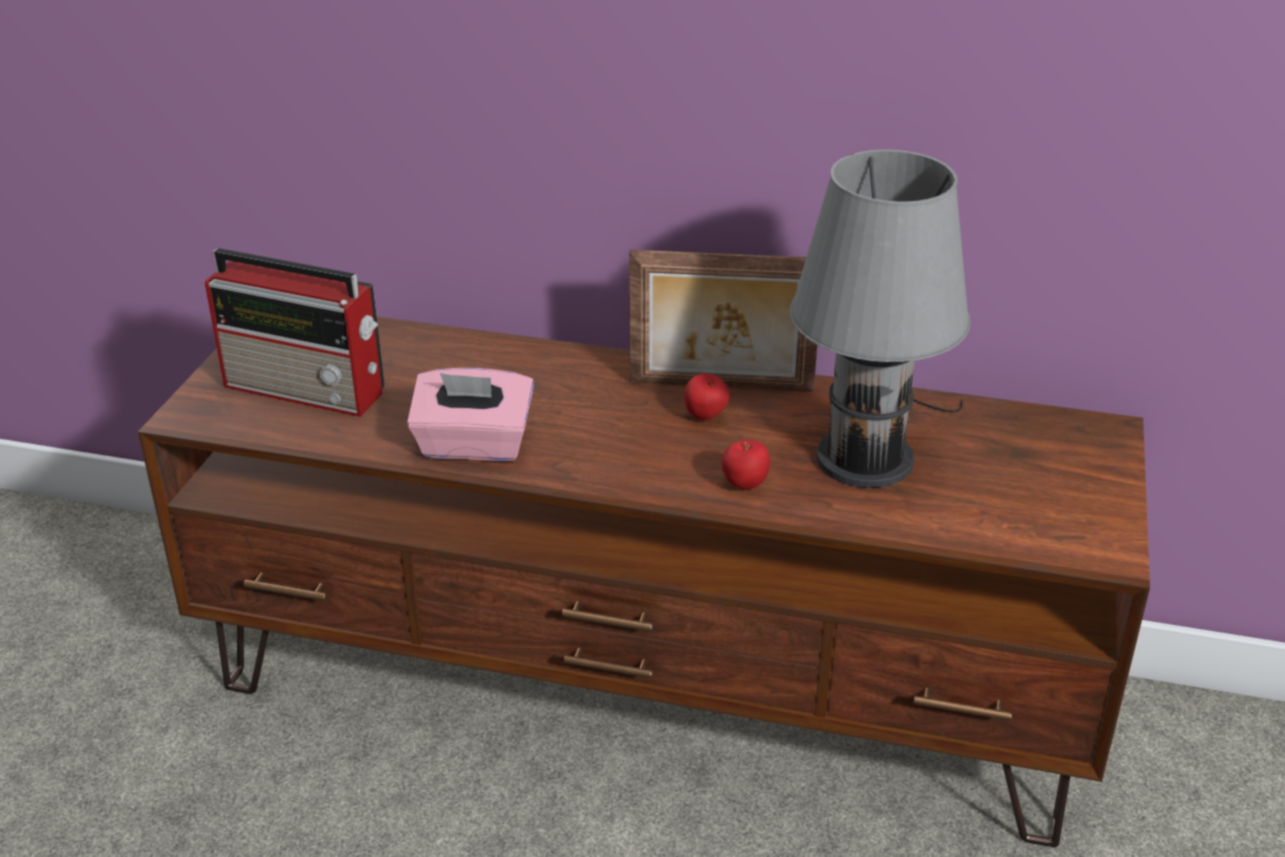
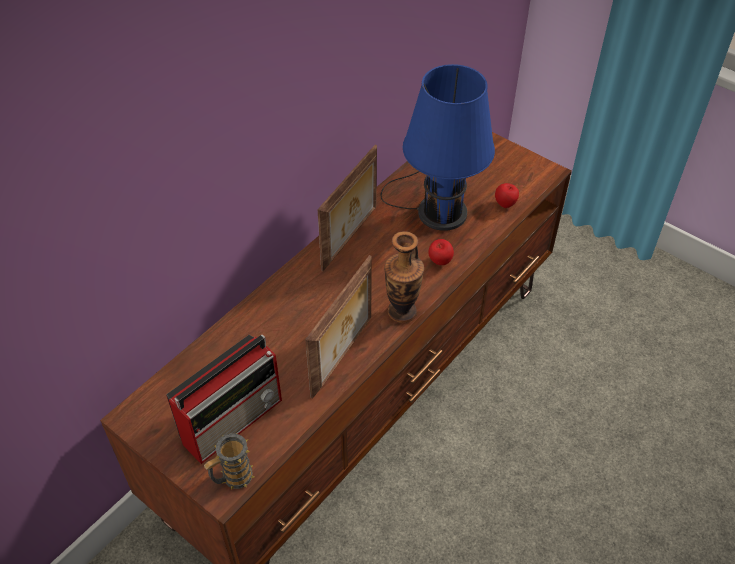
camera: 65 degrees left, 15 degrees up
(210, 416) = (232, 478): none -> mug
(473, 446) = (344, 356): pink tissue box -> picture frame
(601, 475) = (402, 312): none -> vase
(706, 417) = (374, 254): apple -> apple (505, 204)
(867, 452) = (437, 210): grey table lamp -> blue table lamp

